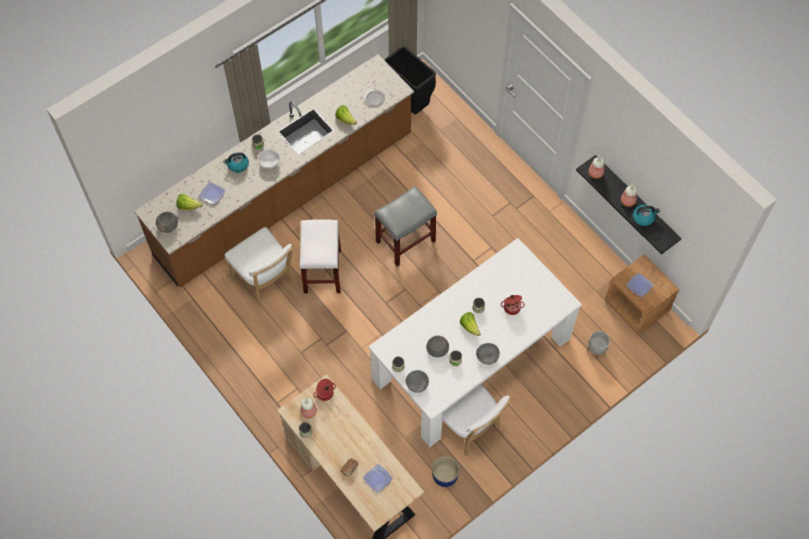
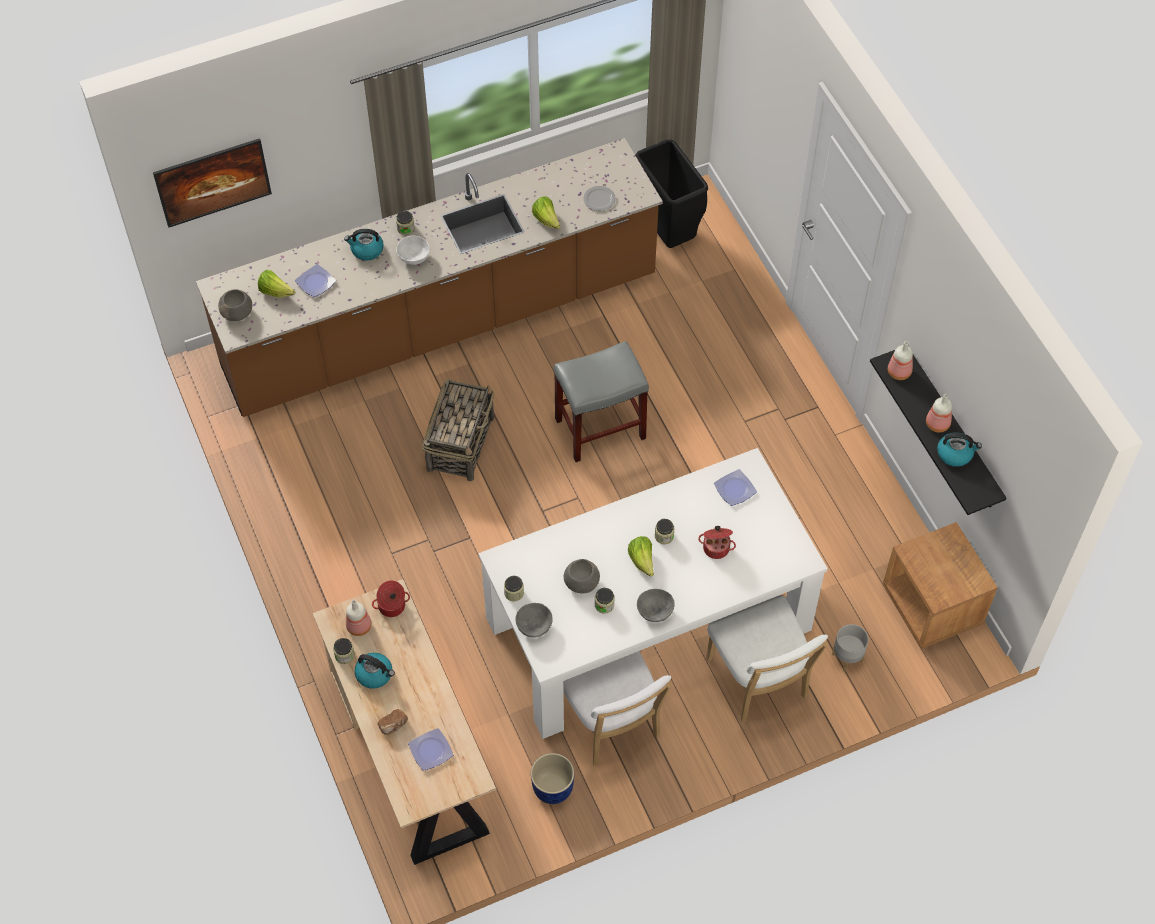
camera: 15 degrees right, 5 degrees down
(138, 155) = (216, 195): none -> picture
(265, 281) = (372, 438): white chair -> white chair (759, 682)
(322, 271) = (461, 443): white stool -> basket
(328, 439) = (375, 674): none -> kettle
(639, 286) = (934, 568): plate -> plate (734, 490)

